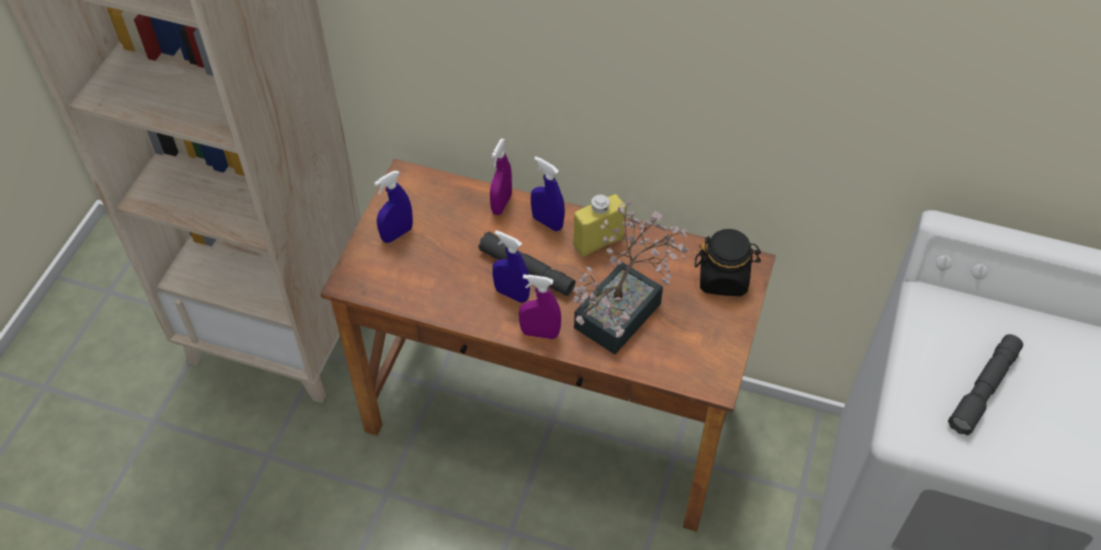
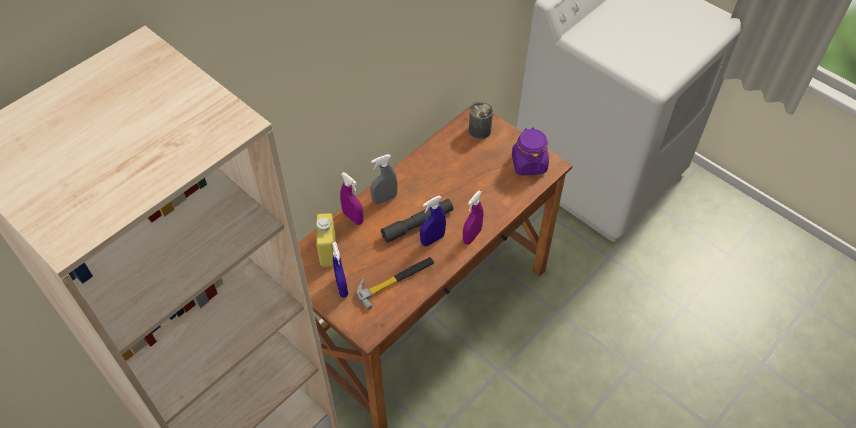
camera: 65 degrees left, 0 degrees up
(432, 280) = (395, 280): none -> hammer
(547, 222) = (384, 199): blue spray bottle -> grey spray bottle
(598, 242) = (416, 179): yellow bottle -> yellow bottle (328, 251)
(625, 309) = (476, 186): potted plant -> none
(701, 355) = (528, 164): none -> purple jar
(723, 278) = (479, 131): black jar -> can
(983, 389) = (641, 43): grey flashlight -> none

